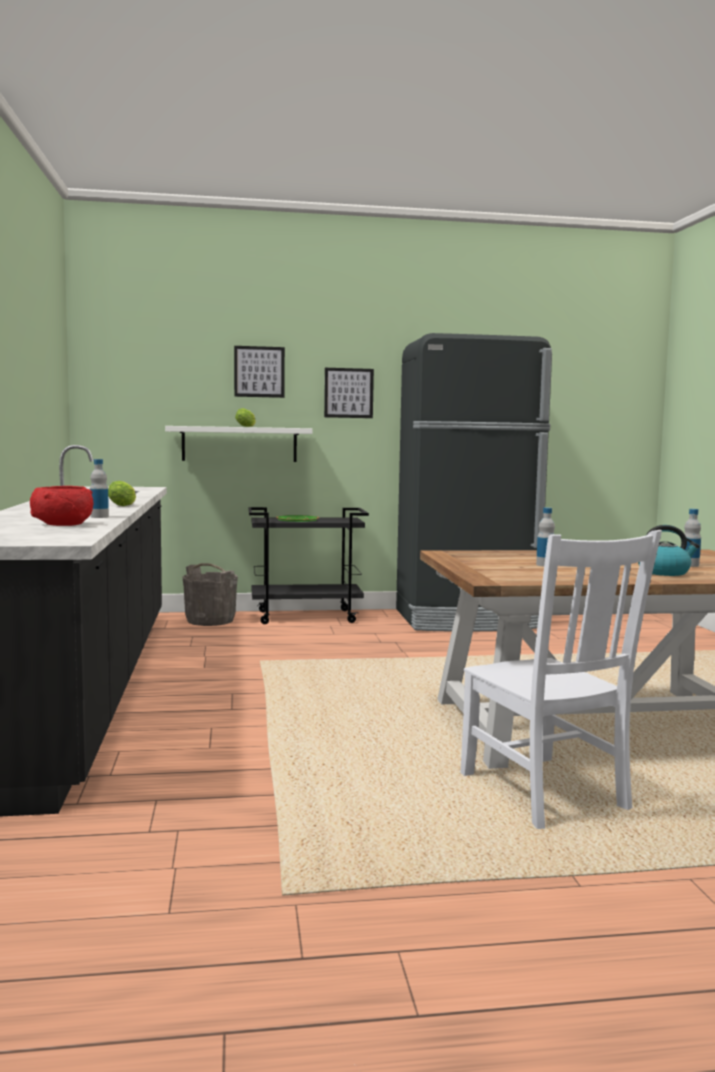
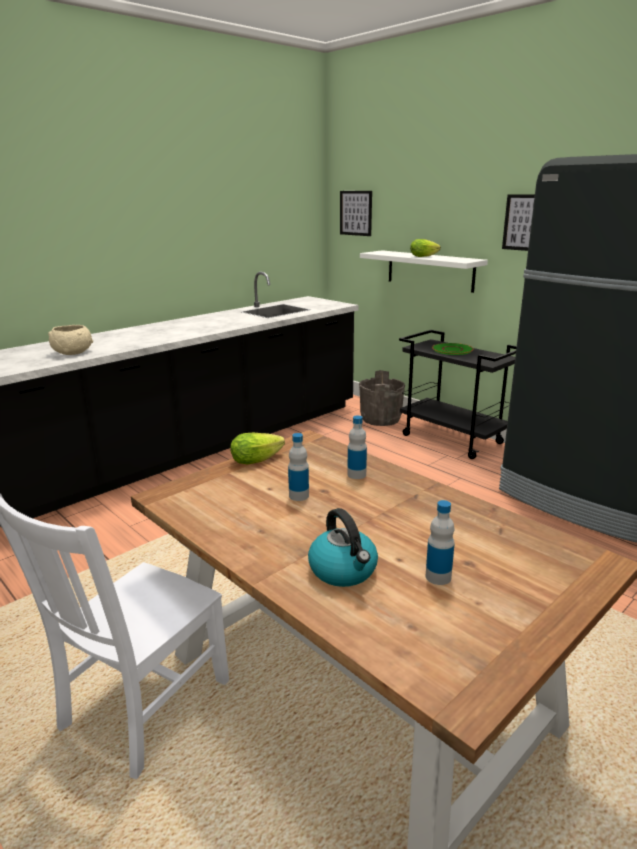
camera: 55 degrees right, 15 degrees up
(62, 524) = (72, 352): red bowl -> beige bowl
(99, 517) = (125, 346): bottle -> bottle (356, 474)
(124, 505) = (207, 331): lettuce -> lettuce (259, 459)
(259, 371) = (450, 200): picture -> picture (356, 213)

